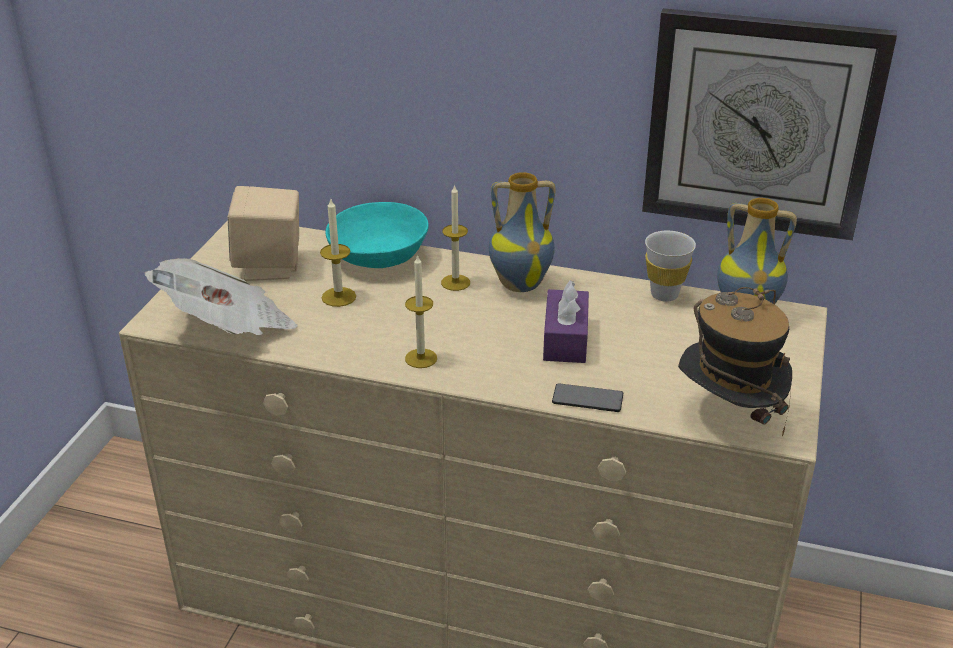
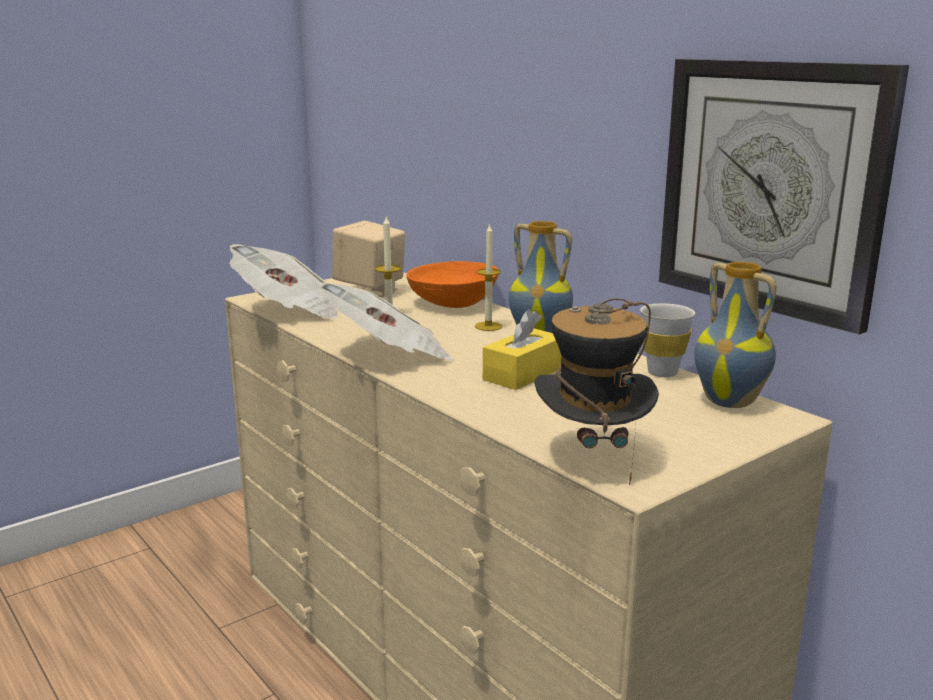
camera: 35 degrees right, 15 degrees down
(379, 257) = (454, 303): turquoise bowl -> orange bowl
(421, 358) = (389, 354): candle -> newspaper
(565, 339) = (523, 374): purple tissue box -> yellow tissue box
(587, 399) = (480, 409): phone -> none

